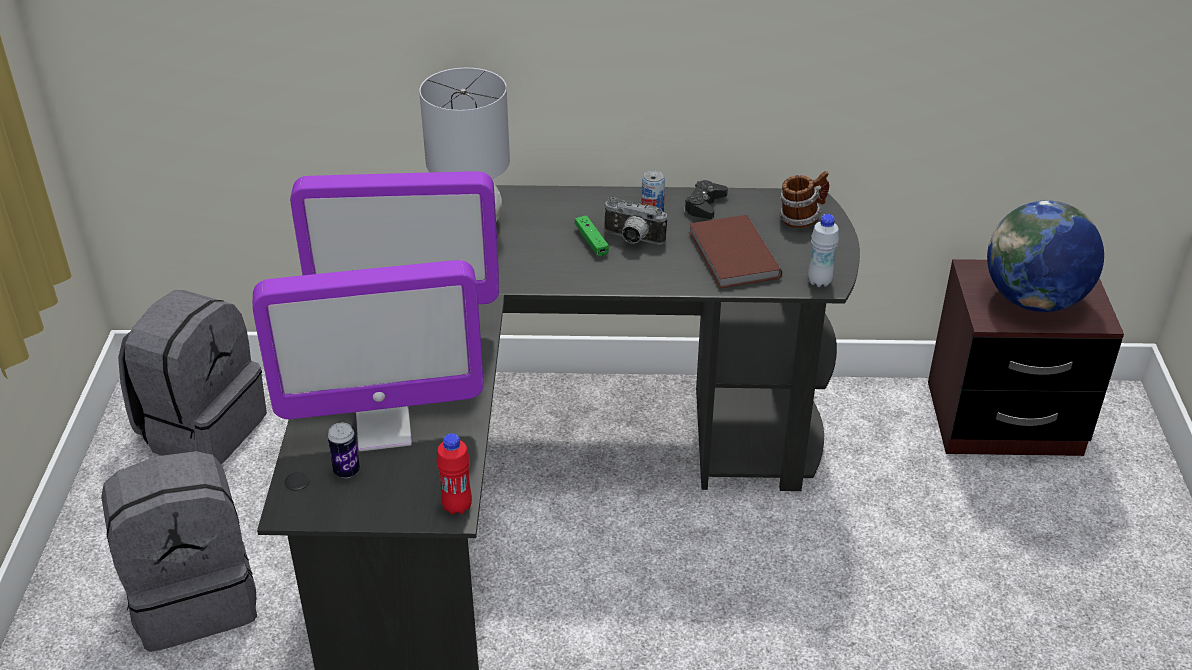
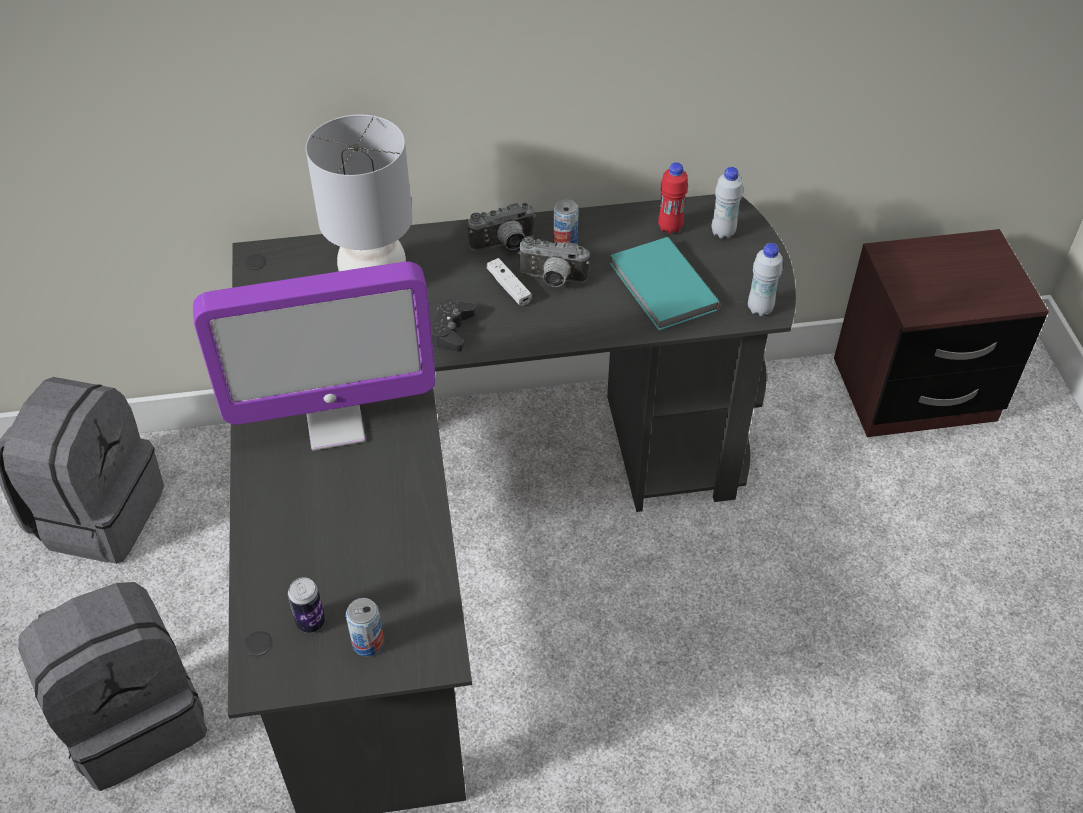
camera: 10 degrees left, 10 degrees up
(383, 429) = (339, 561): monitor -> none
(392, 493) = (368, 643): none -> can
(457, 506) = (443, 649): red bottle -> red bottle (670, 227)
(591, 241) = (509, 287): green game controller -> white game controller
(596, 209) = (505, 246): none -> camera
(704, 205) = (618, 227): black game controller -> black game controller (451, 330)
(732, 256) = (662, 288): brown book -> turquoise book
(801, 219) = (723, 232): mug -> white bottle
(1033, 300) = (953, 283): globe -> none

